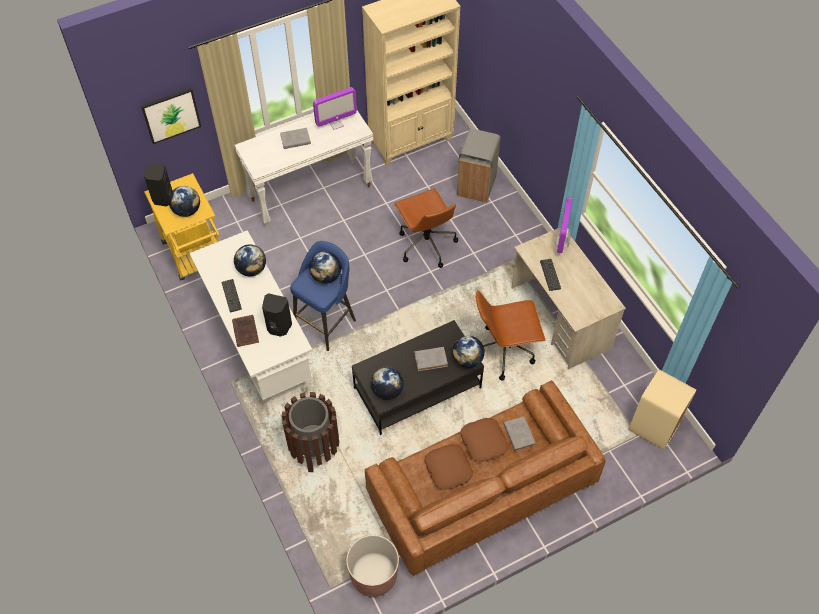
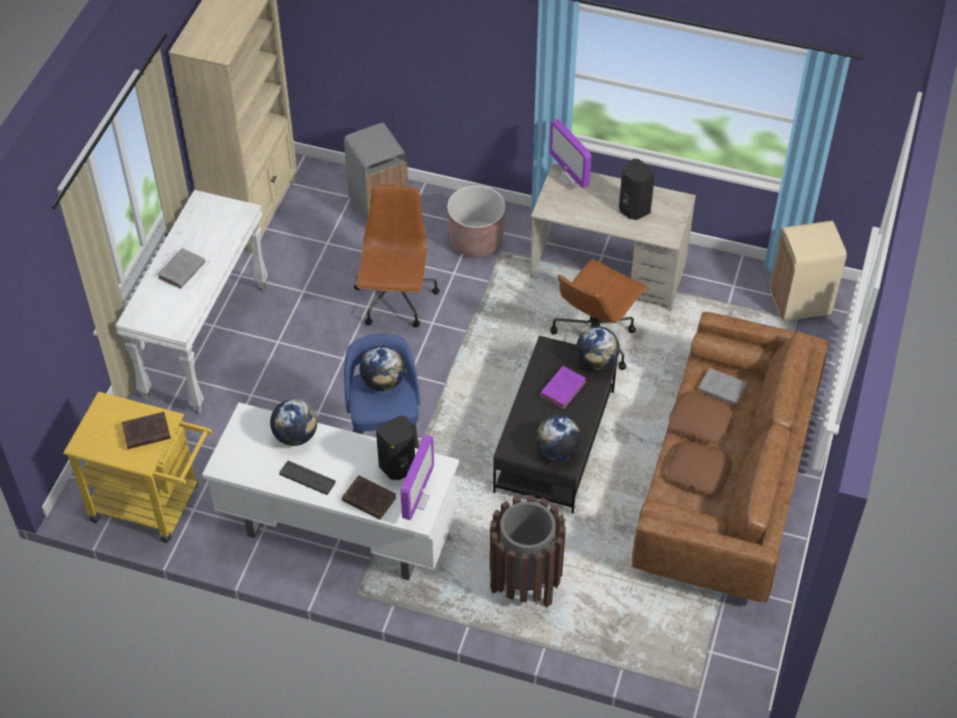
camera: 45 degrees left, 5 degrees down
(162, 198) = (96, 442): black speaker -> black speaker (633, 210)
(171, 115) = (42, 326): picture -> none
(187, 210) = (145, 433): globe -> brown book
(336, 124) = (207, 223): monitor -> monitor (416, 500)
(374, 575) = (722, 641): brown planter -> brown planter (476, 241)
(426, 244) = (396, 300): brown office chair -> brown office chair turned 105 degrees counterclockwise
(431, 359) = (563, 388): grey book -> purple book
(550, 275) = (595, 216): keyboard -> none

